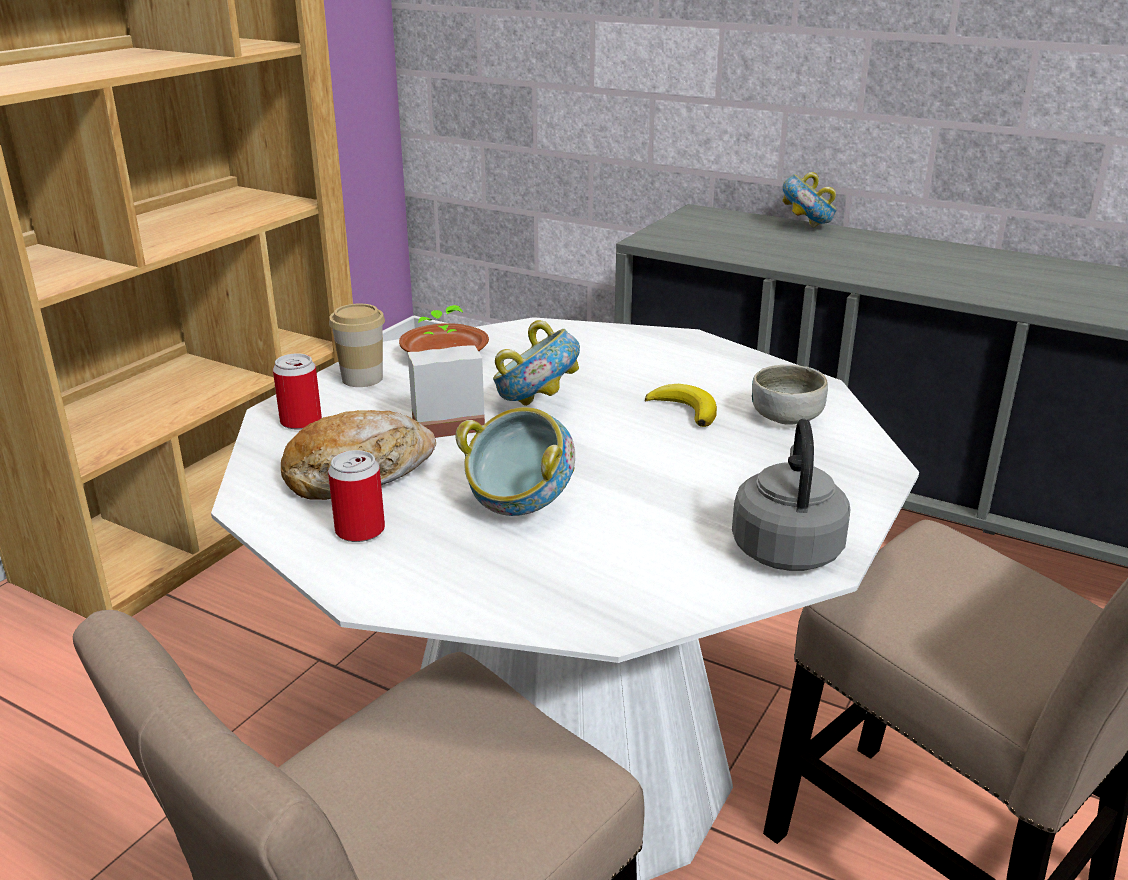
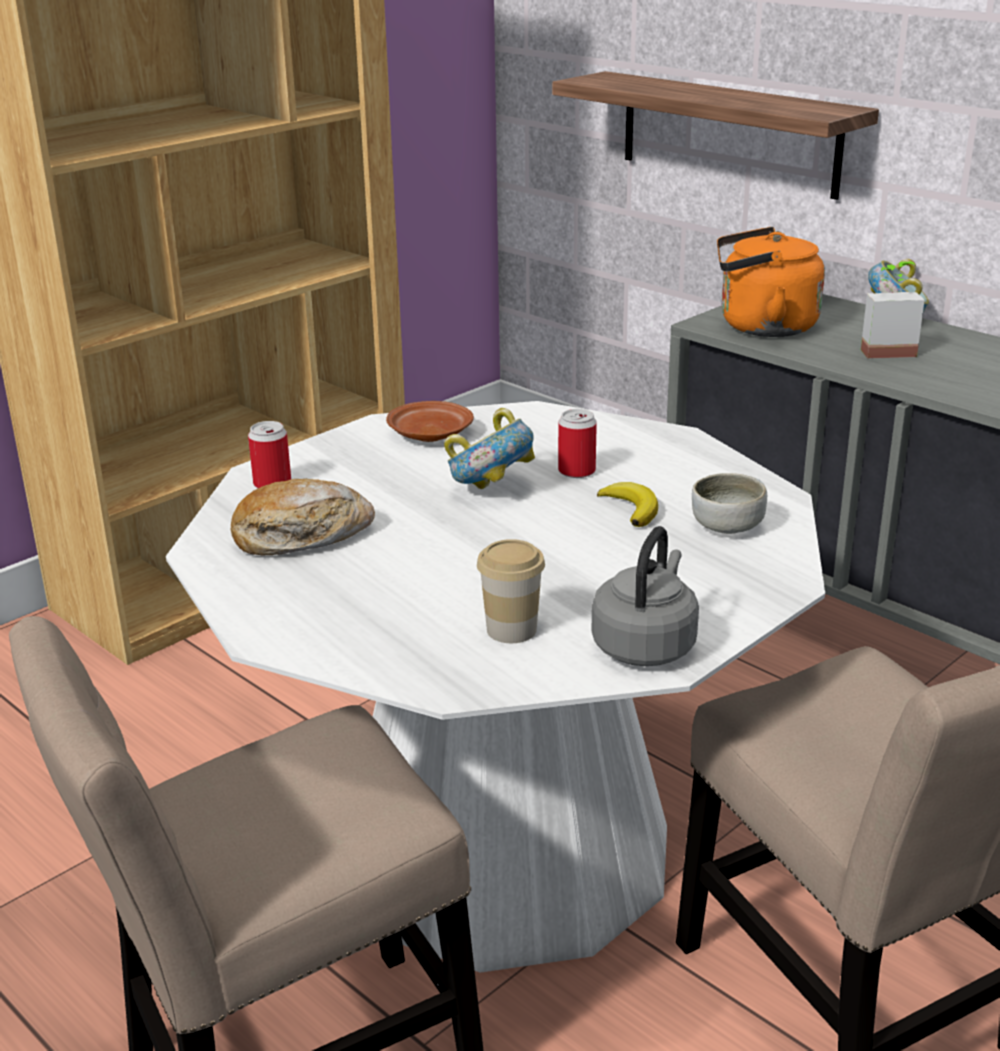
camera: 15 degrees right, 0 degrees up
(360, 531) = (280, 585): can -> can (576, 471)
(362, 378) = (344, 448): cup -> cup (511, 630)
(446, 422) = (399, 497): potted plant -> potted plant (885, 349)
(519, 508) = (424, 582): bowl -> none
(633, 70) = (729, 133): none -> shelf
(698, 239) = (761, 327): none -> orange kettle

